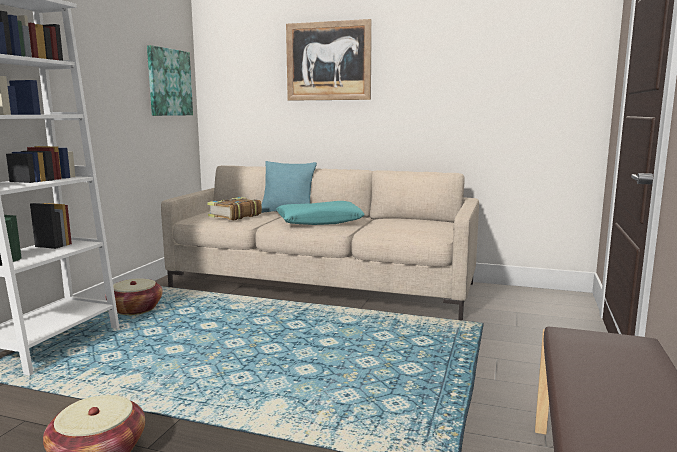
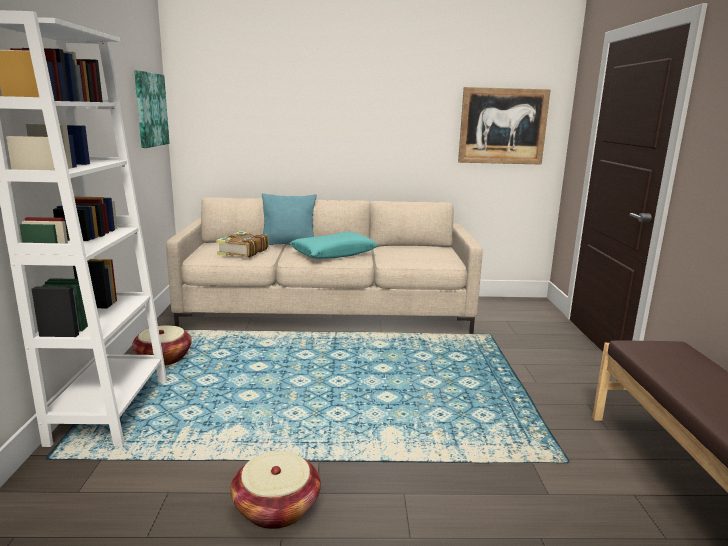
camera: 20 degrees left, 5 degrees up
(328, 61) = (319, 92): picture -> picture (503, 126)

